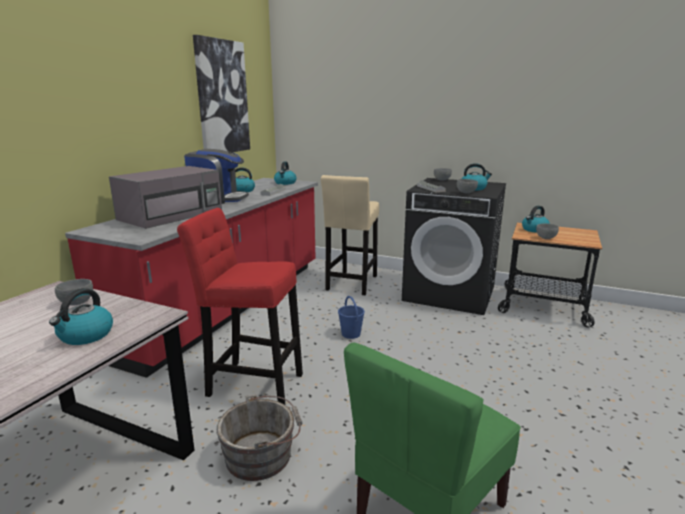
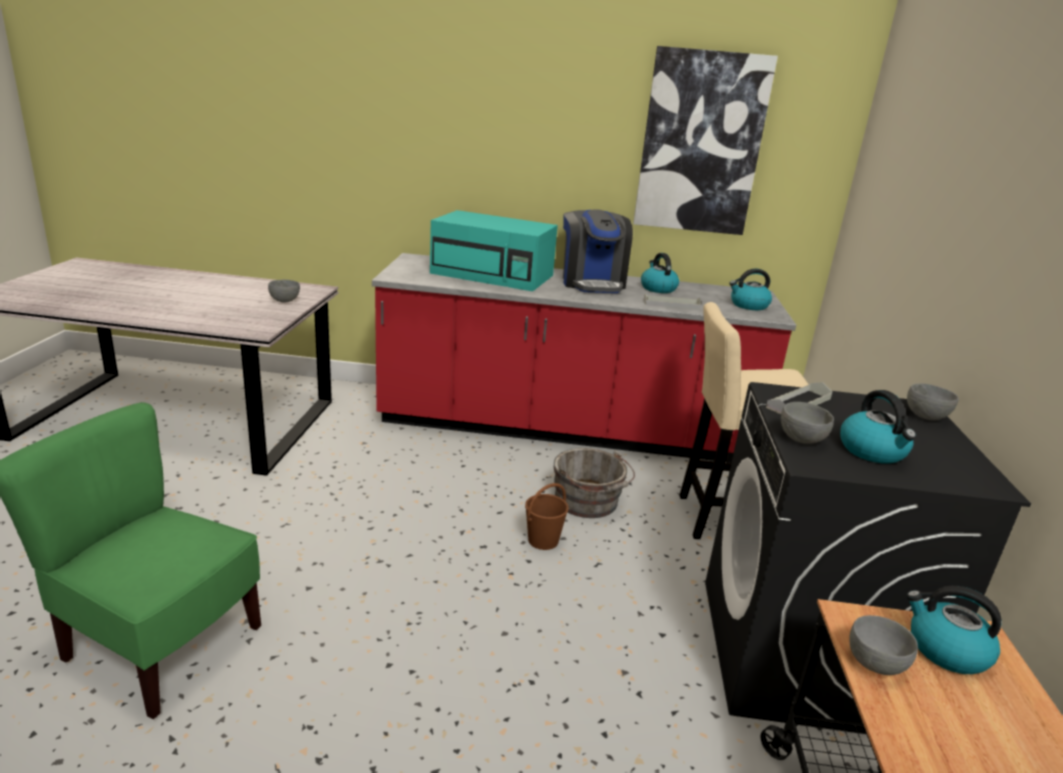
camera: 70 degrees right, 5 degrees up
(85, 335) = (217, 315): kettle -> none
(172, 215) = (493, 275): grey microwave -> turquoise microwave
(251, 383) = (387, 482): red stool -> none
(262, 455) = (258, 515): grey bucket -> grey bucket (588, 502)
(351, 334) = (542, 540): blue bucket -> brown bucket

